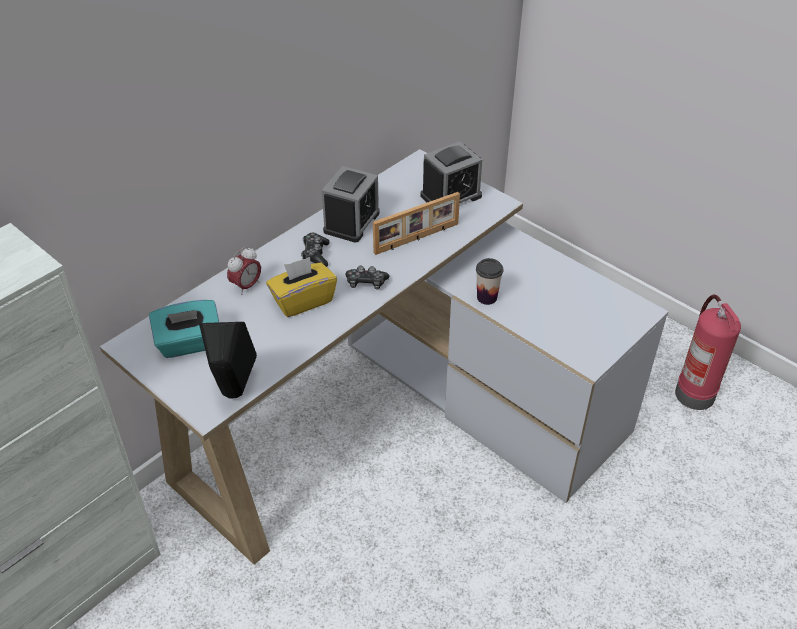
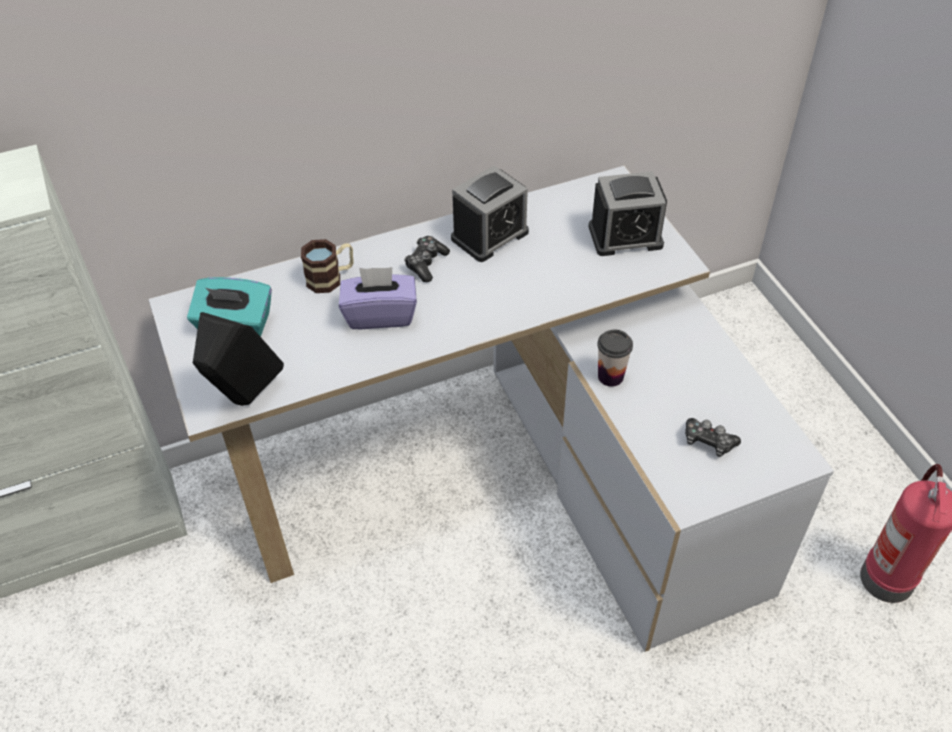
camera: 25 degrees right, 5 degrees up
(246, 286) = (331, 278): alarm clock -> mug
(303, 300) = (380, 314): yellow tissue box -> purple tissue box
(366, 283) = (461, 315): game controller -> game controller (708, 442)
(417, 239) = (552, 279): picture frame -> none

